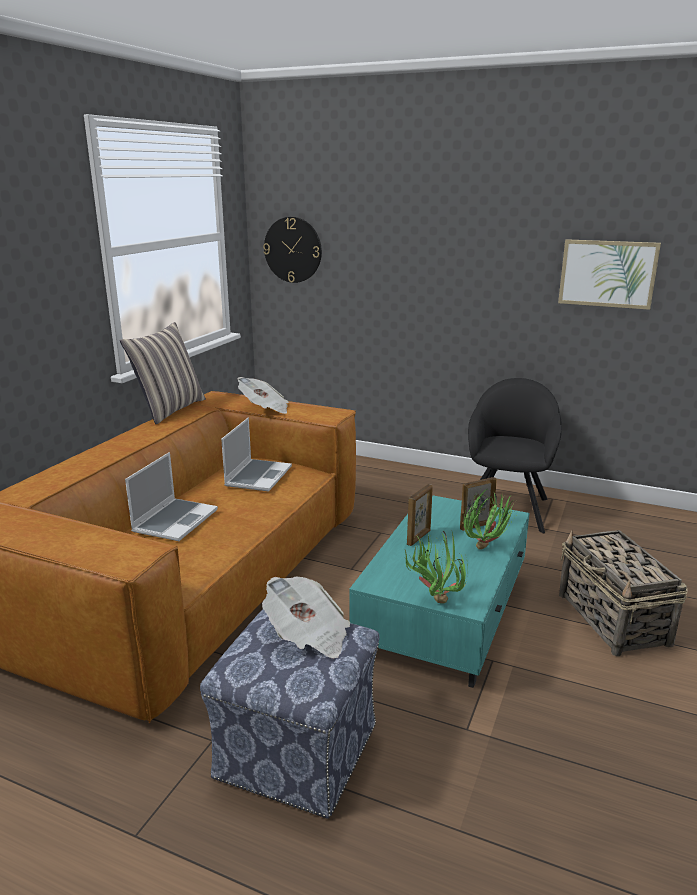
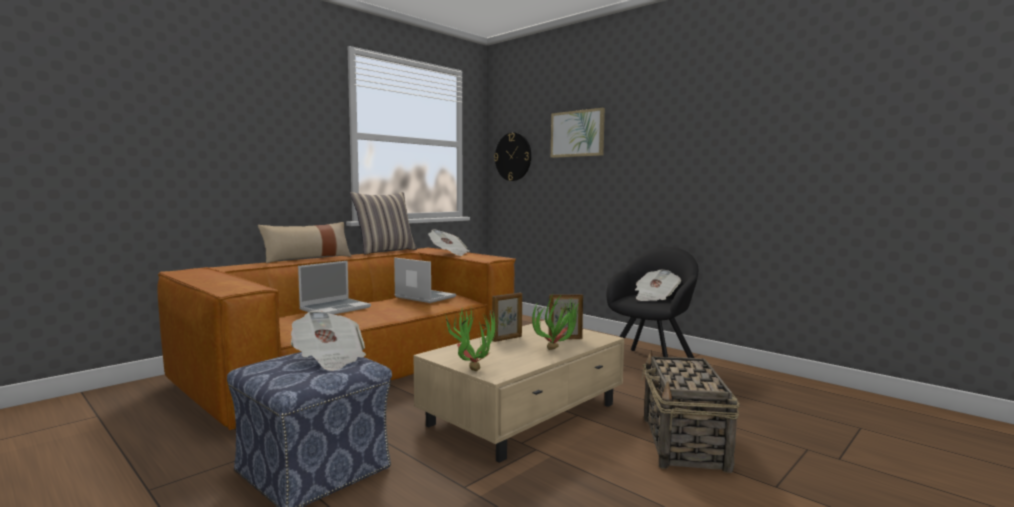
camera: 20 degrees right, 15 degrees down
(94, 448) = (307, 258): none -> beige pillow
(258, 476) = (423, 297): laptop -> laptop turned 90 degrees counterclockwise
(445, 613) = (525, 414): turquoise coffee table -> beige coffee table
(515, 442) = (655, 298): none -> newspaper
(607, 273) = (743, 153): picture -> picture (577, 133)

